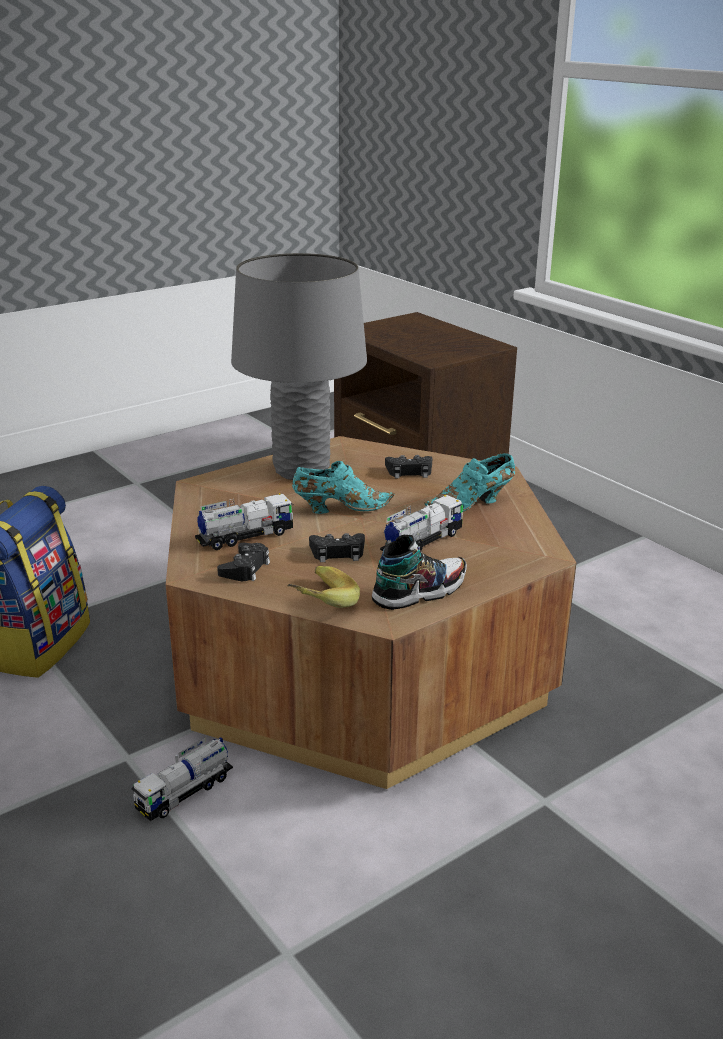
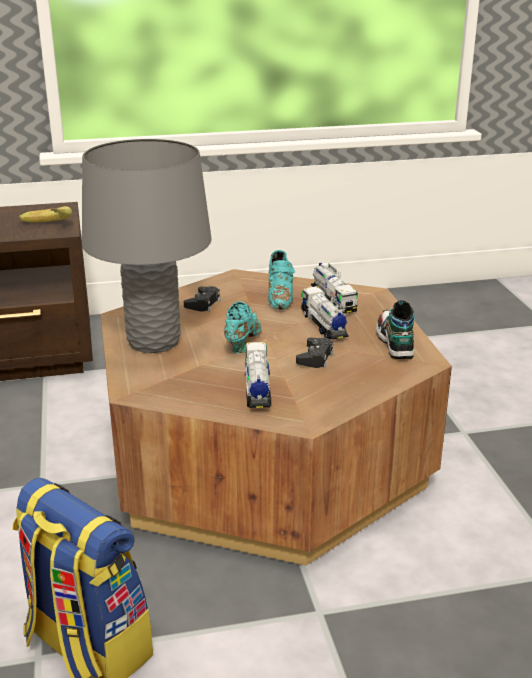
camera: 65 degrees left, 0 degrees up
(185, 792) = (384, 586): toy truck -> toy truck (333, 301)
(245, 568) = (313, 398): black game controller -> none
(317, 604) = (389, 381): banana -> banana (45, 228)

